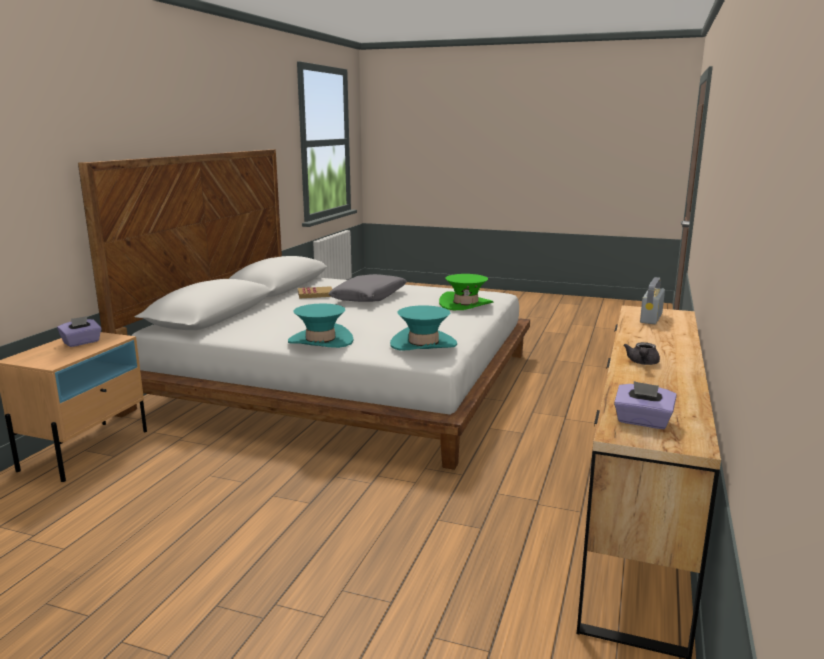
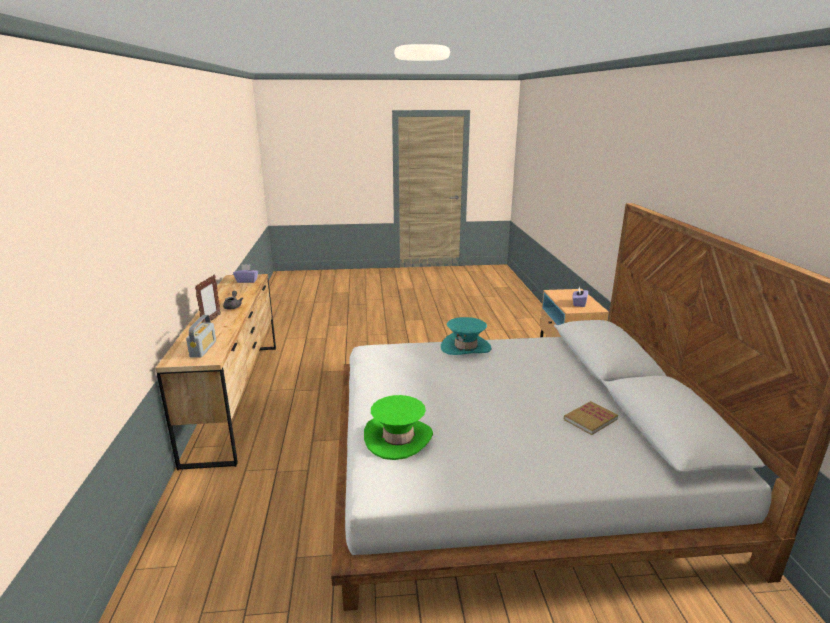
camera: 155 degrees right, 5 degrees up
(369, 297) = (524, 428): grey pillow -> none
(423, 344) = (386, 355): turquoise hat -> none
(666, 346) = (211, 320): none -> picture frame

